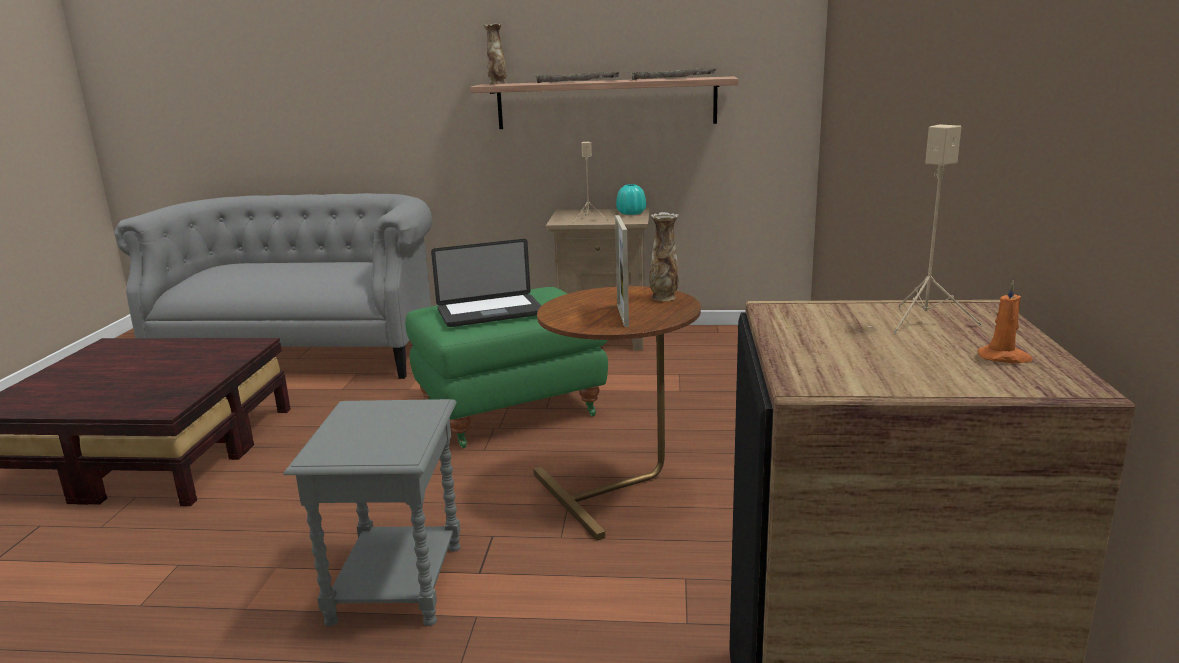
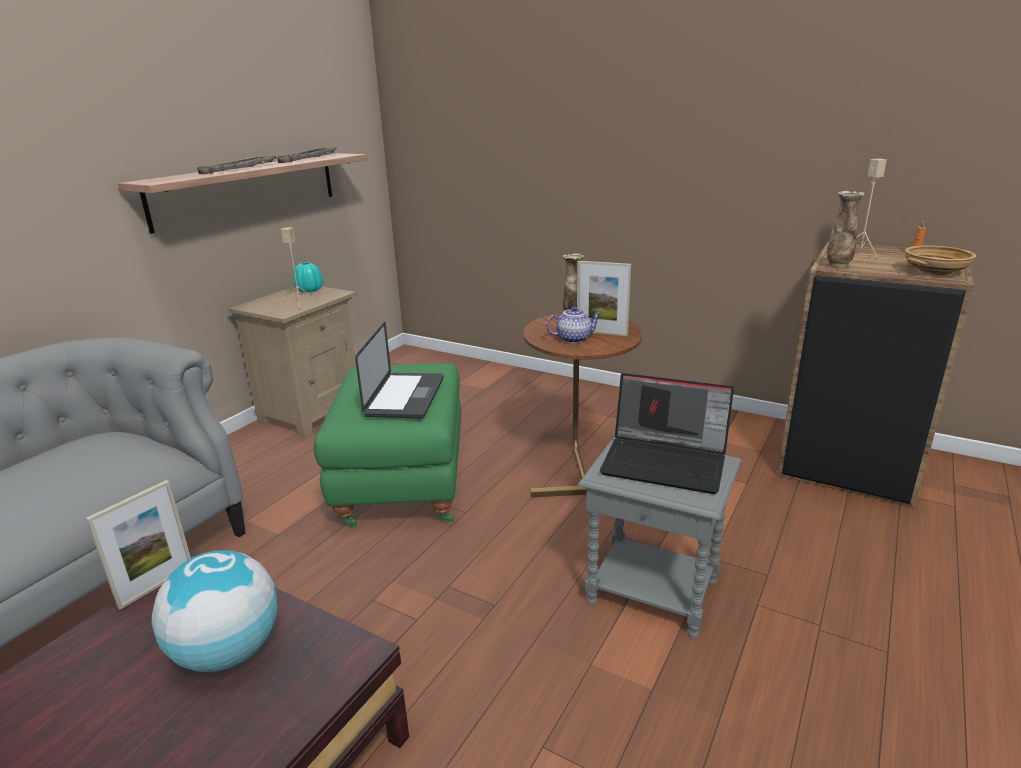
camera: 65 degrees left, 5 degrees up
(170, 377) = (228, 652): none -> globe
(237, 341) = (156, 586): none -> picture frame
(390, 429) = (666, 462): none -> laptop
(497, 84) = (151, 180): vase -> vase (838, 266)
(589, 308) = (574, 339): none -> teapot
(844, 372) = (935, 272): none -> beige bowl

